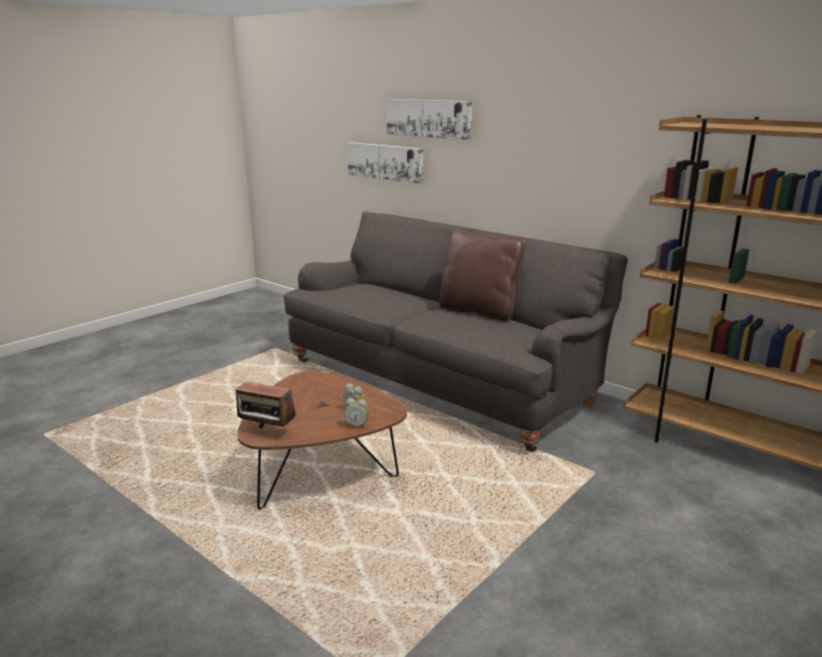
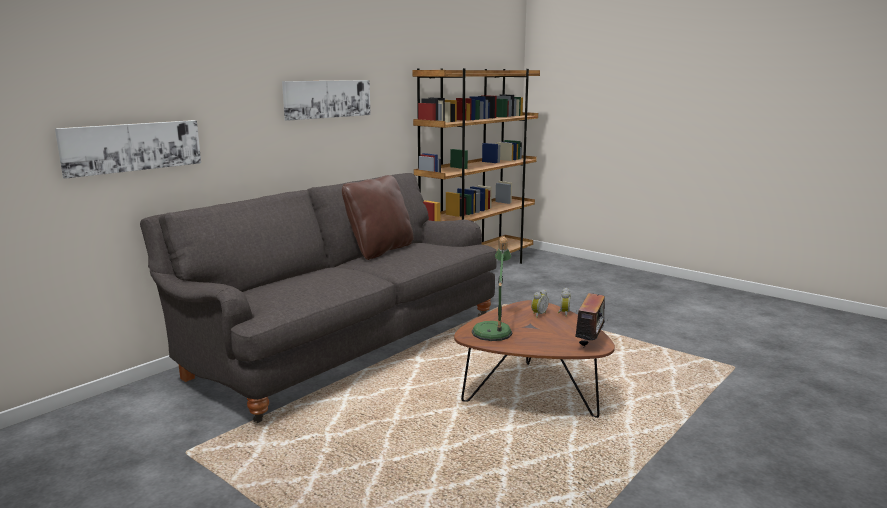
camera: 90 degrees left, 5 degrees down
(316, 387) = (494, 330): none -> table lamp
(428, 118) = (198, 82): picture -> picture (327, 99)

